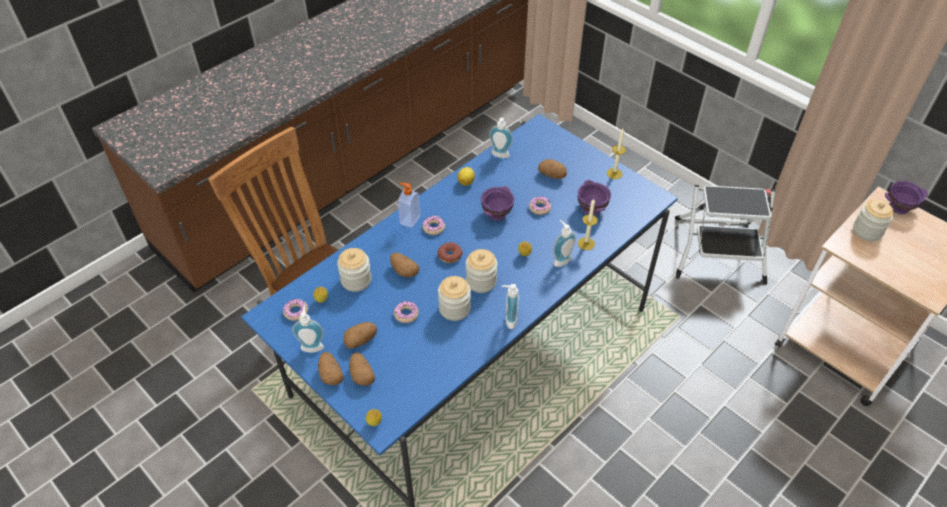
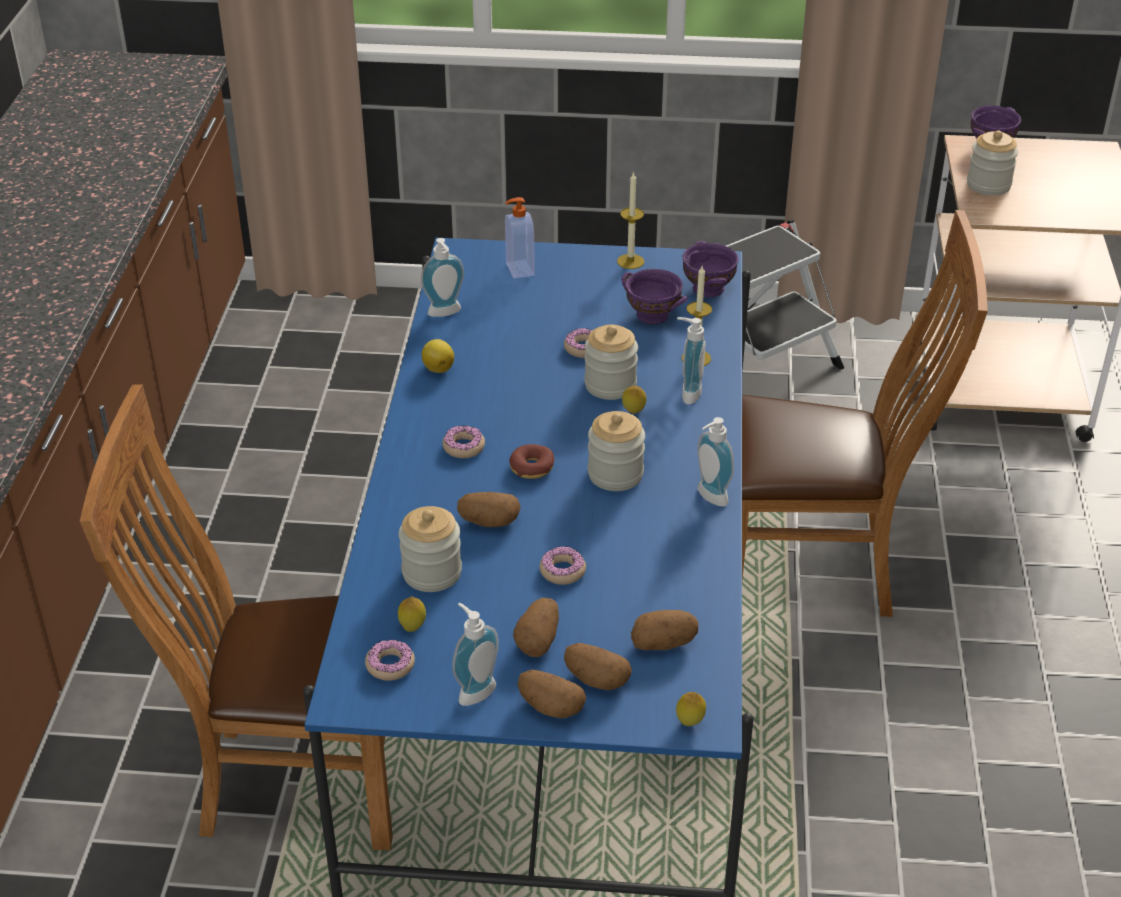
camera: 40 degrees left, 10 degrees down
(409, 220) = (413, 456): soap dispenser -> soap dispenser (519, 269)
(454, 308) = (621, 526): jar -> jar (610, 385)
(496, 214) = (532, 385): purple bowl -> purple bowl (707, 289)
(552, 175) = (550, 302): potato -> potato (663, 643)
(637, 381) = (817, 570): none -> brown chair

